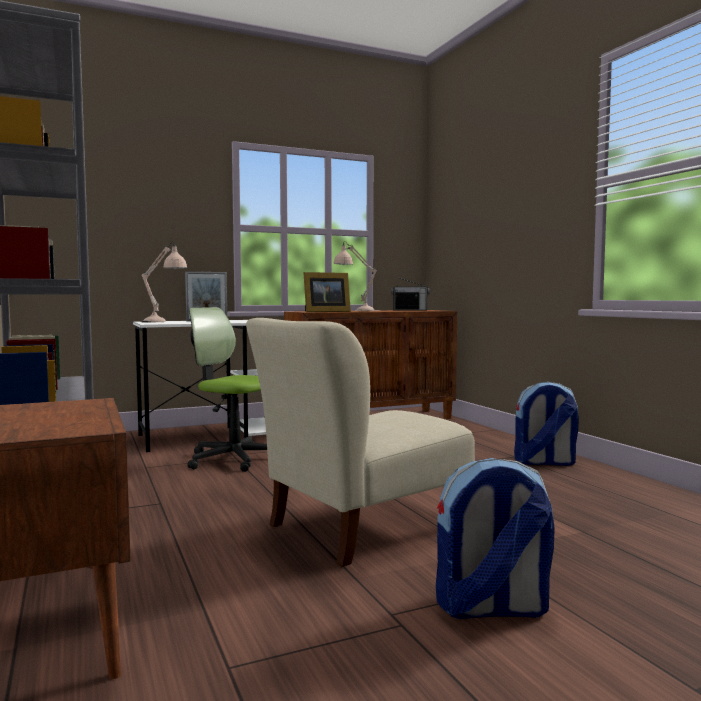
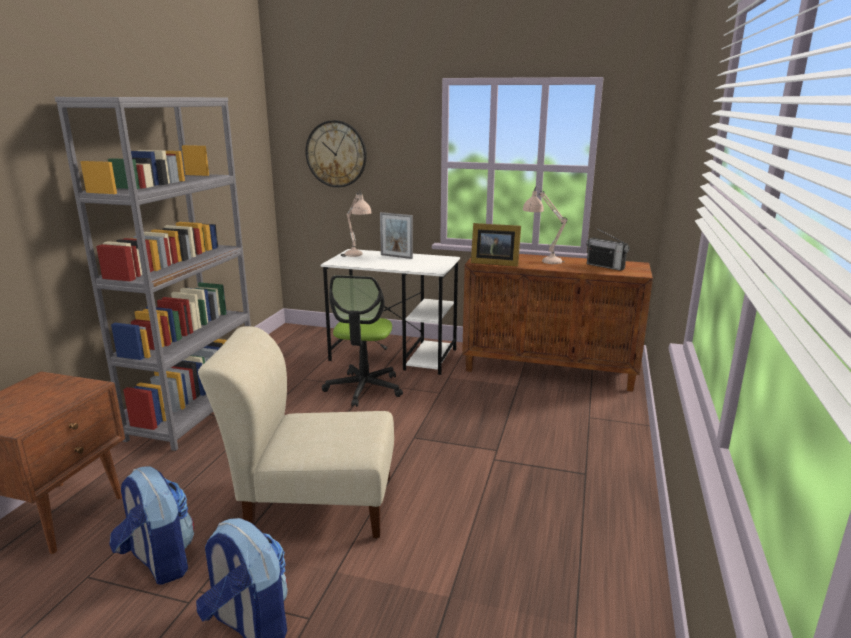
camera: 40 degrees right, 15 degrees up
(106, 213) = (336, 154): none -> wall clock
(233, 459) = (364, 388): office chair -> office chair turned 150 degrees counterclockwise
(544, 462) = (598, 495): backpack -> backpack (159, 562)

